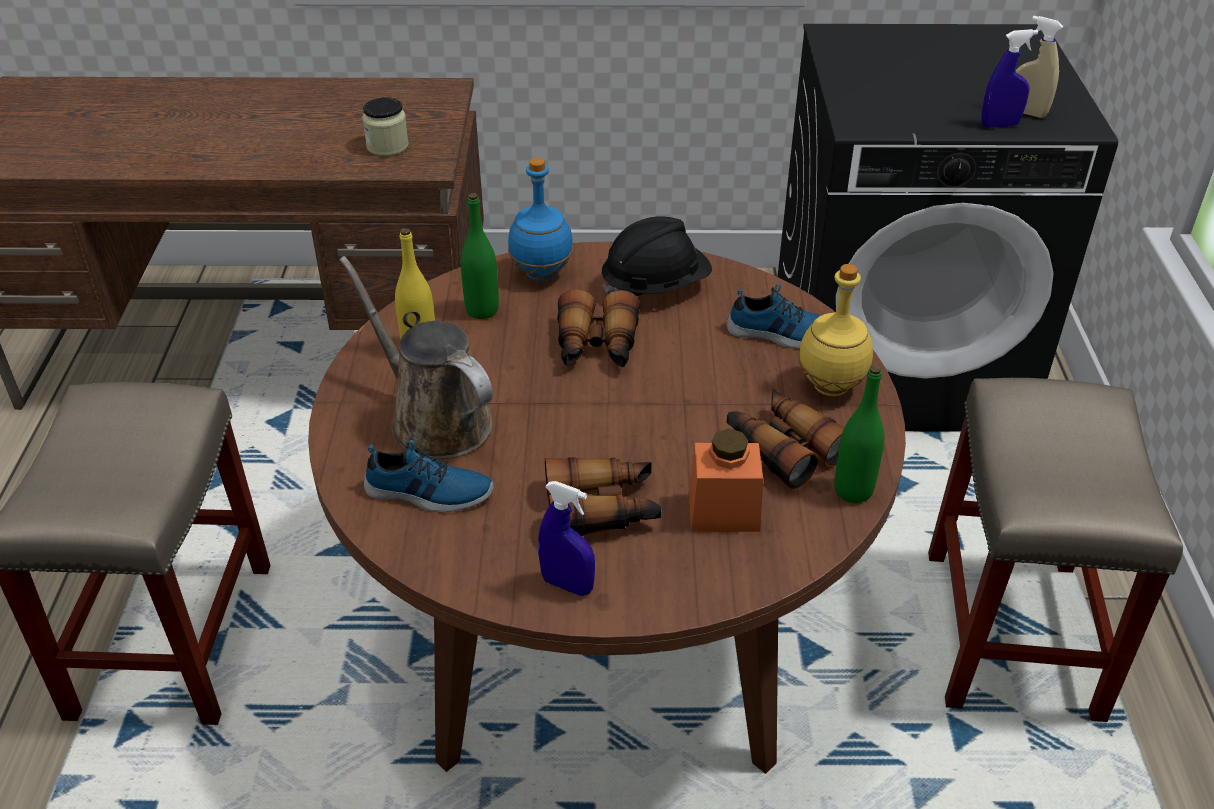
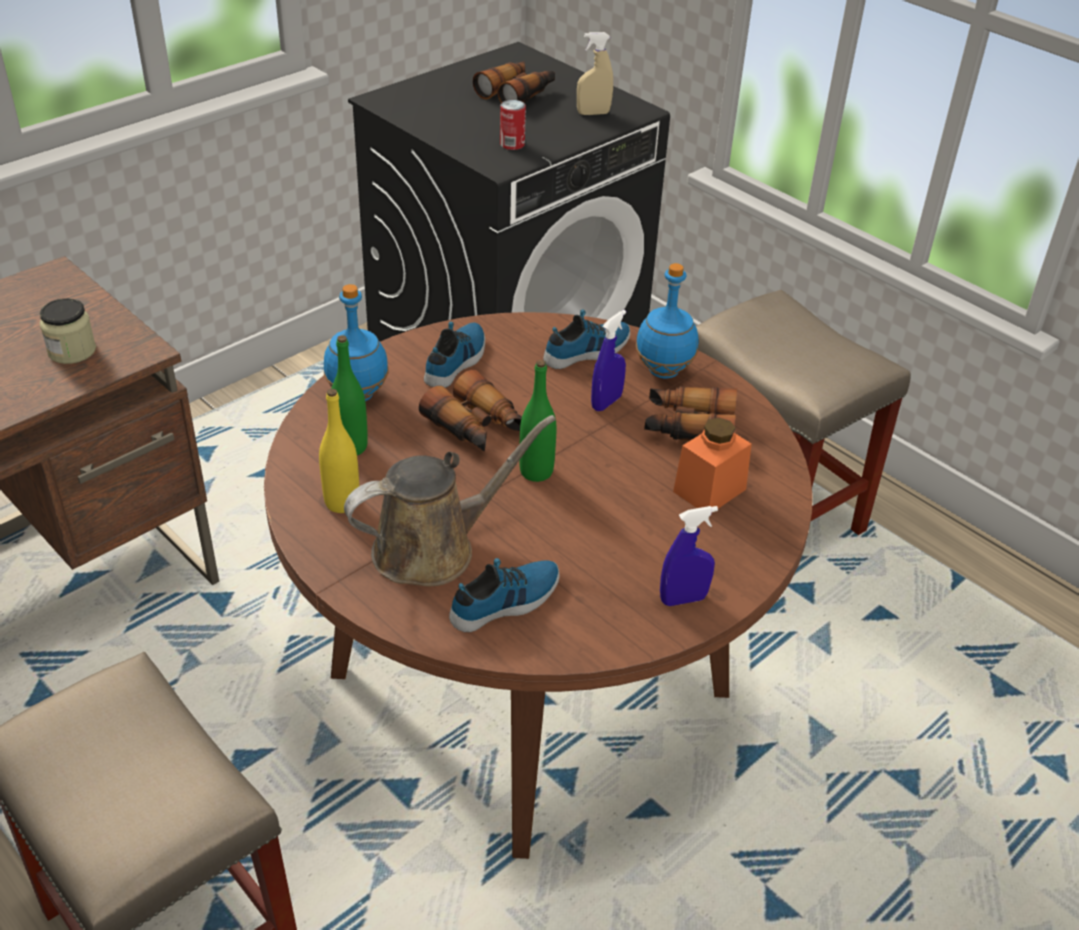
camera: 45 degrees left, 0 degrees up
(434, 419) = (433, 548): brown watering can -> brown watering can turned 150 degrees clockwise
(602, 509) = (636, 536): binoculars -> binoculars (517, 93)
(655, 286) = (457, 361): black hard hat -> shoe
(830, 386) = (663, 371): yellow bottle -> blue bottle
(853, 490) = (761, 431): green bottle -> green bottle (536, 471)
(899, 111) = (512, 144): none -> can
(999, 125) = (588, 129): blue spray bottle -> blue spray bottle (606, 402)

